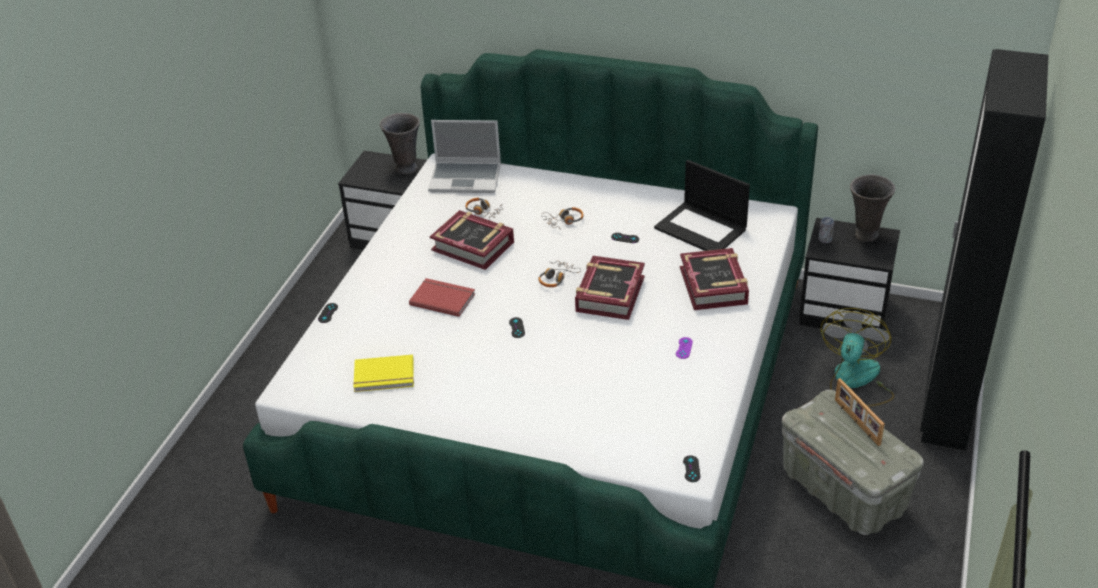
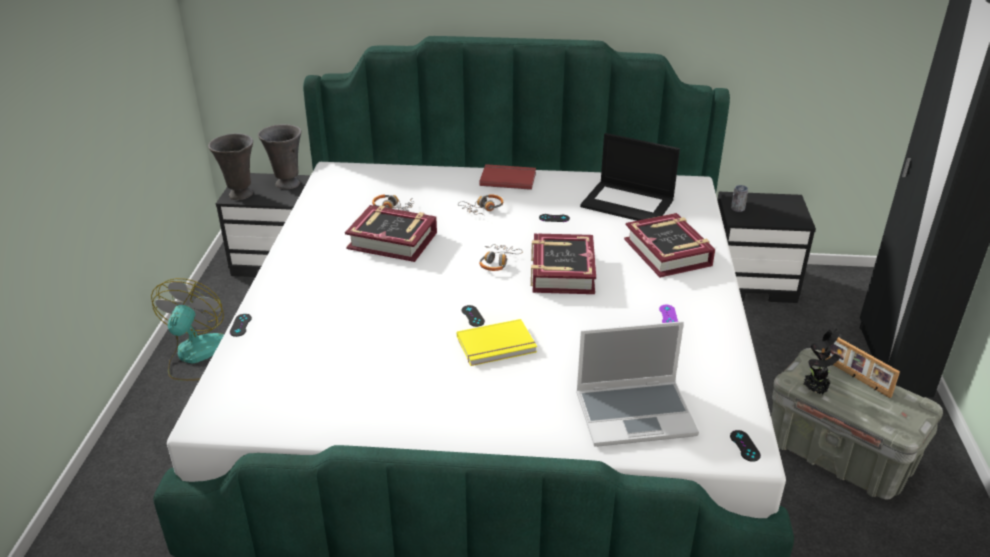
camera: 15 degrees left, 5 degrees down
(384, 376) = (331, 388): yellow book -> yellow book (497, 346)
(443, 298) = (375, 295): red book -> red book (508, 178)
(466, 178) = (363, 180): laptop -> laptop (636, 413)
(813, 430) = (815, 391): none -> potted plant
(855, 381) = (794, 345): fan -> fan (197, 356)
(865, 235) = (773, 201): grey vase -> grey vase (239, 195)

